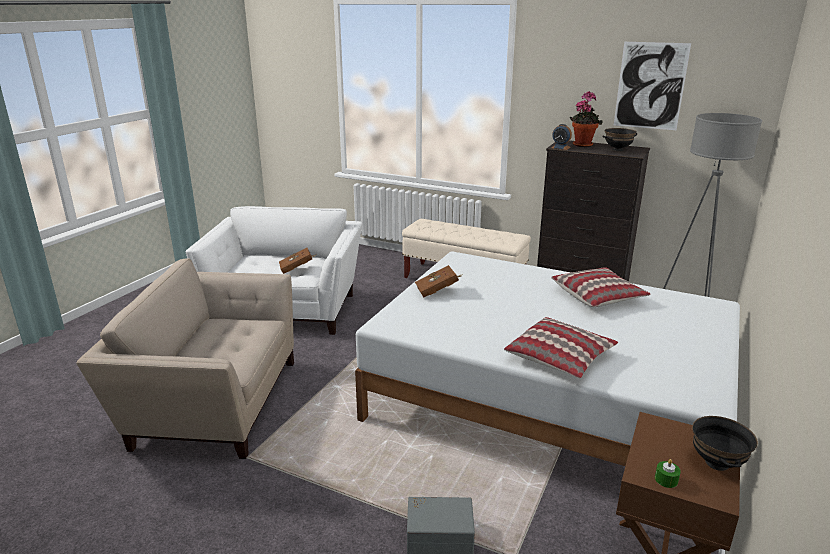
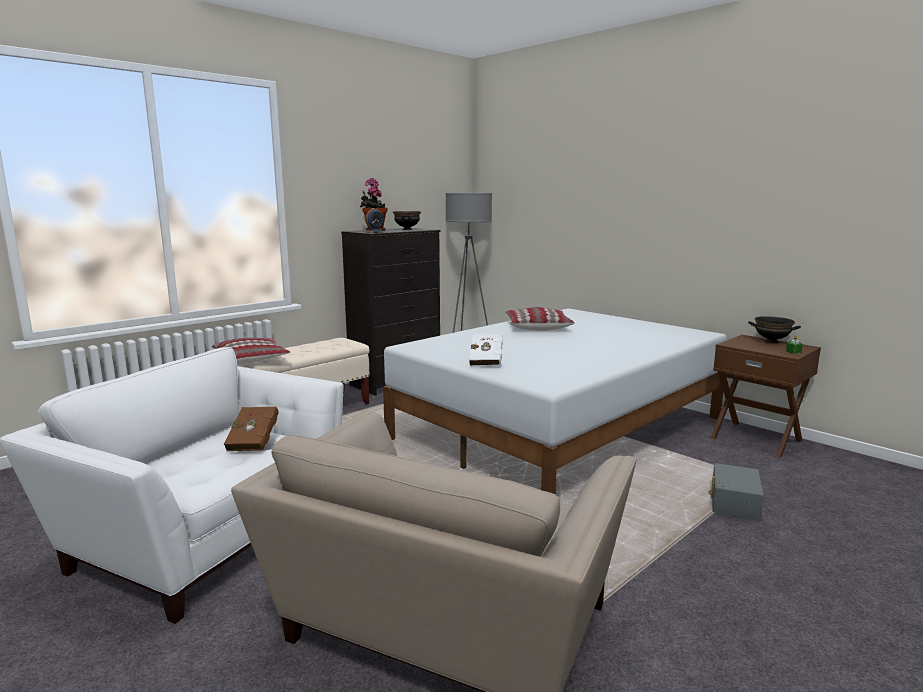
camera: 70 degrees left, 10 degrees down
(438, 291) = (487, 361): brown book -> white book
(560, 357) = (637, 348): pillow -> pillow (251, 359)
(650, 86) = (399, 174): picture -> none

